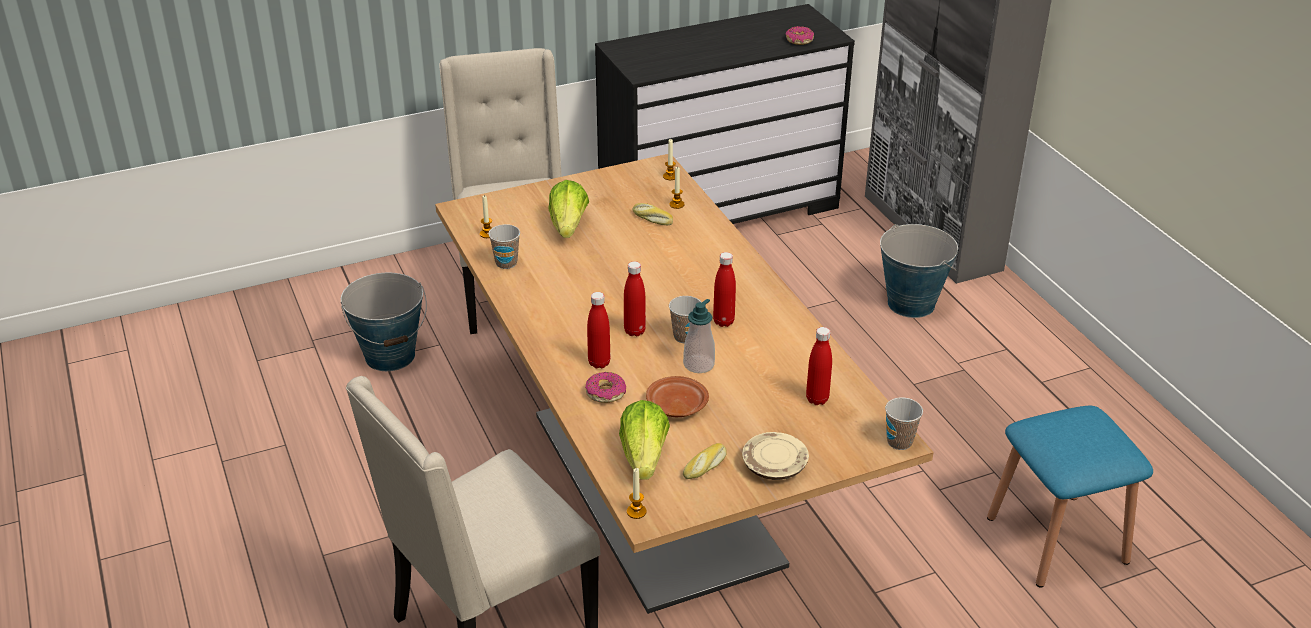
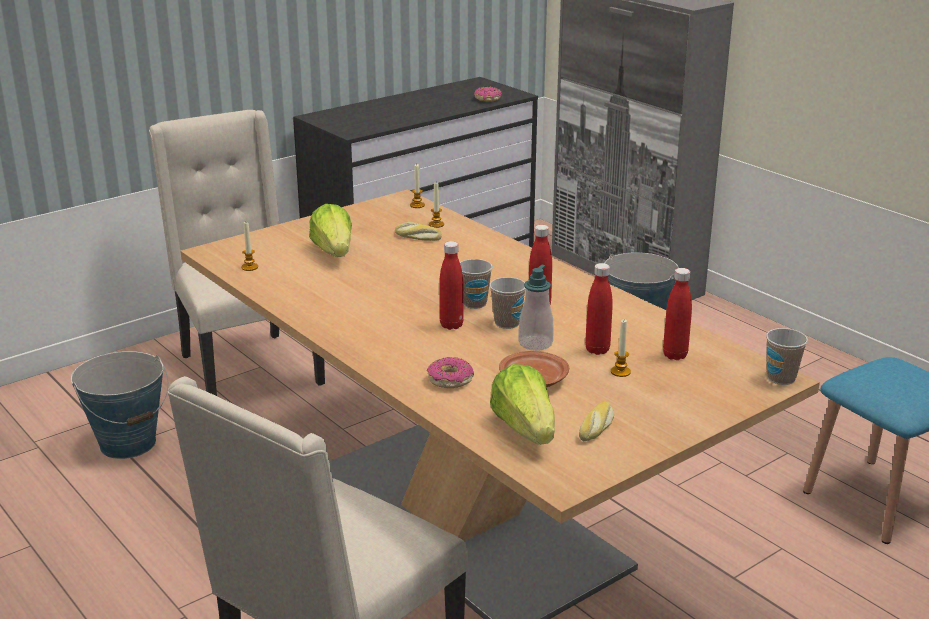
camera: 15 degrees left, 10 degrees down
(506, 263) = (282, 287): cup -> cup (474, 303)
(599, 363) = (428, 356): red bottle -> red bottle (597, 350)
(636, 512) = (546, 480): candle -> candle (620, 372)
(774, 466) = (669, 416): beige plate -> none

